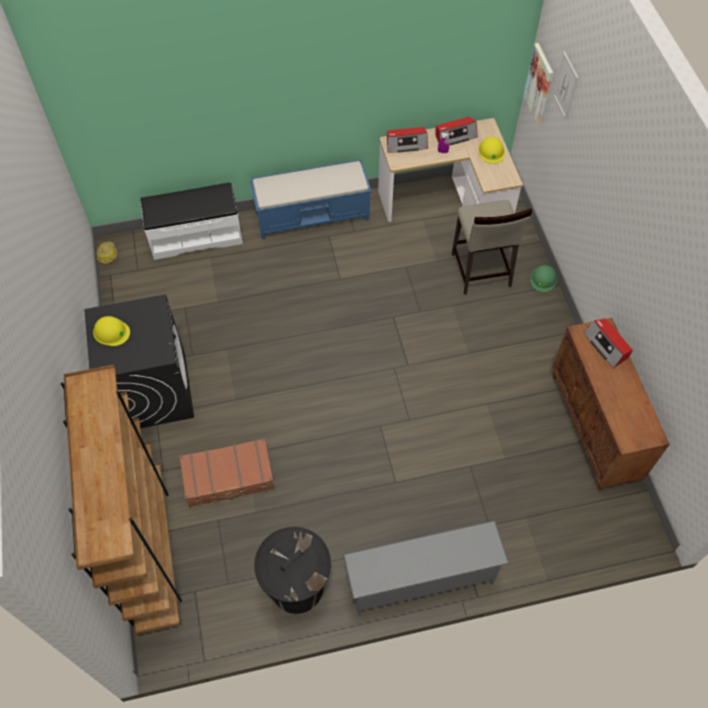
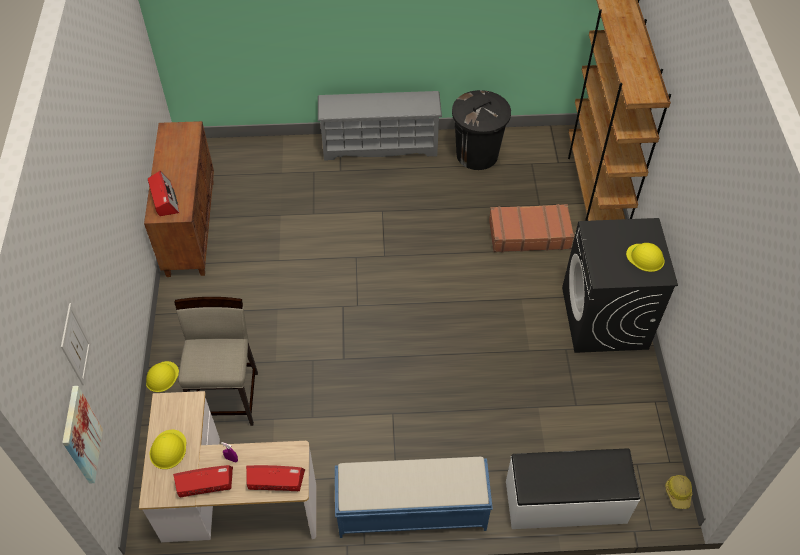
camera: 170 degrees left, 5 degrees down
(543, 279) = (162, 377): green hard hat -> yellow hard hat

